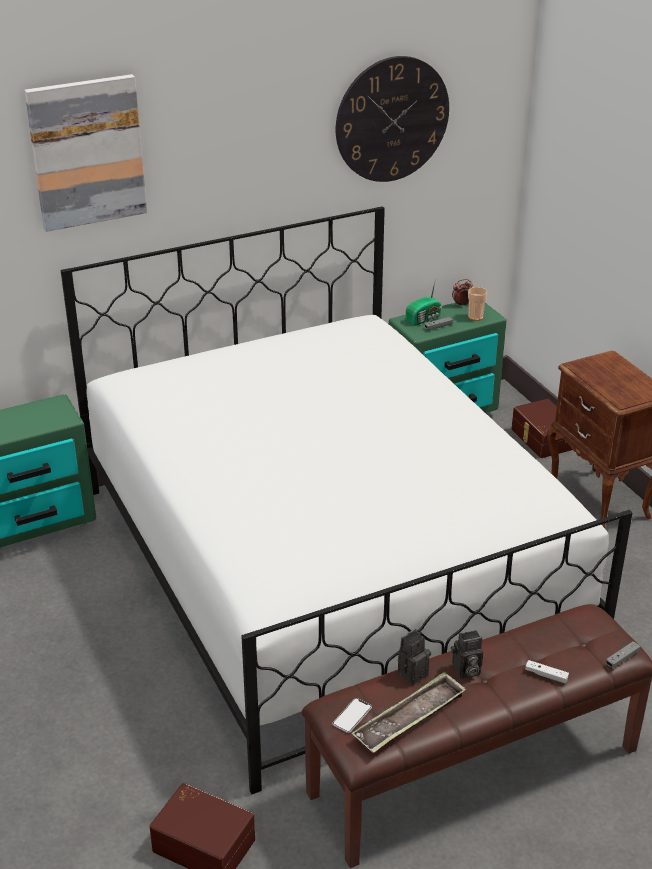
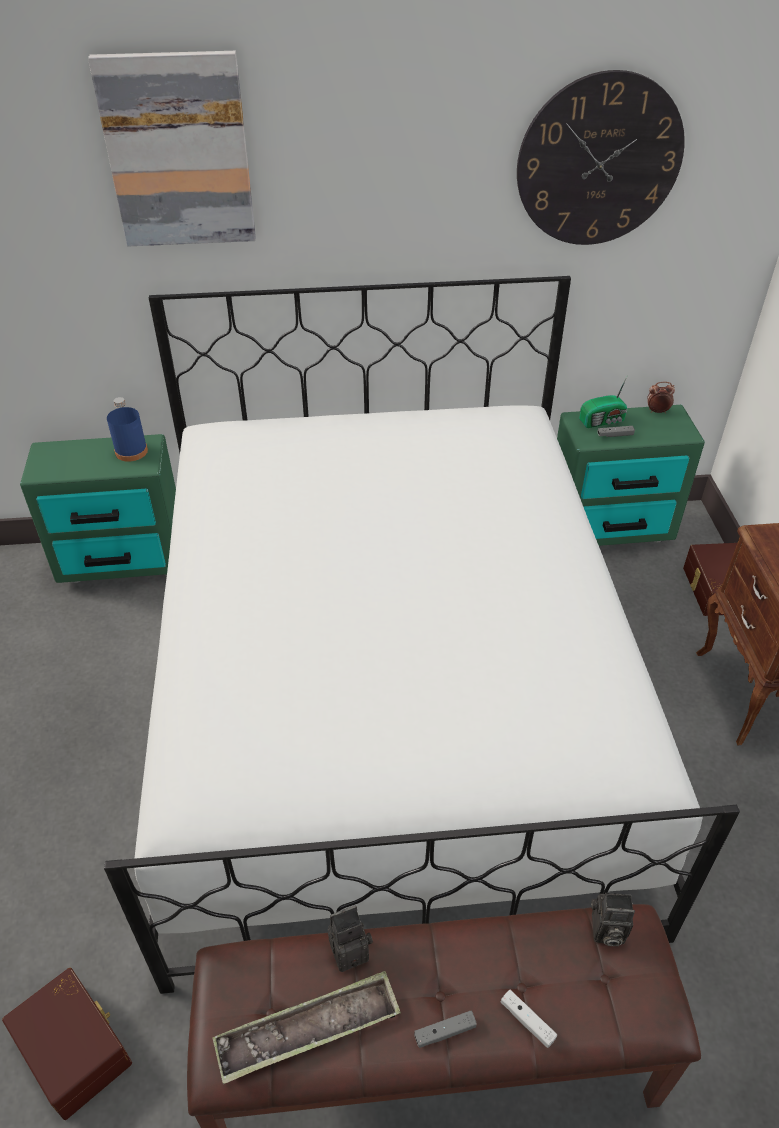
camera: 20 degrees right, 10 degrees up
(47, 411) = (131, 451): none -> blue bottle
(352, 716) = (238, 997): phone -> none
(465, 671) = (420, 972): camera -> camera (606, 931)
(475, 317) = (666, 431): cup -> none
(622, 658) = (650, 1029): grey game controller -> grey game controller (445, 1032)

